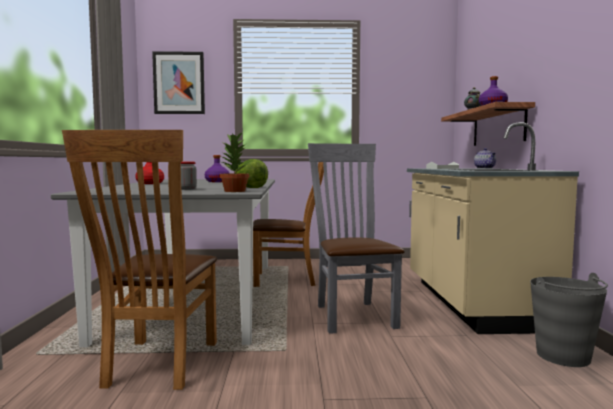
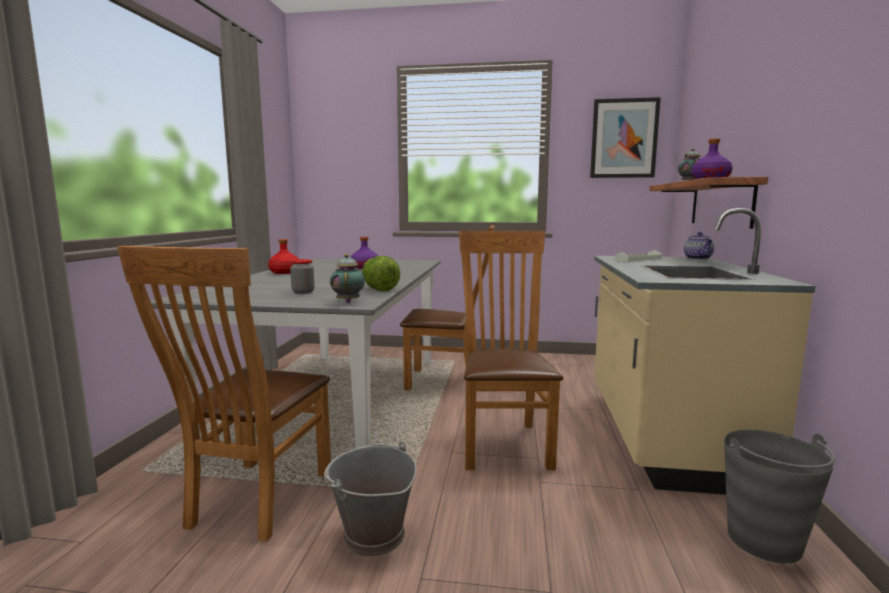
camera: 10 degrees right, 5 degrees up
(179, 83) = (336, 145): picture -> picture (624, 138)
(235, 191) = (348, 301): potted plant -> teapot
(272, 378) = (373, 535): none -> grey bucket
(352, 314) = (504, 442): grey chair -> brown chair

